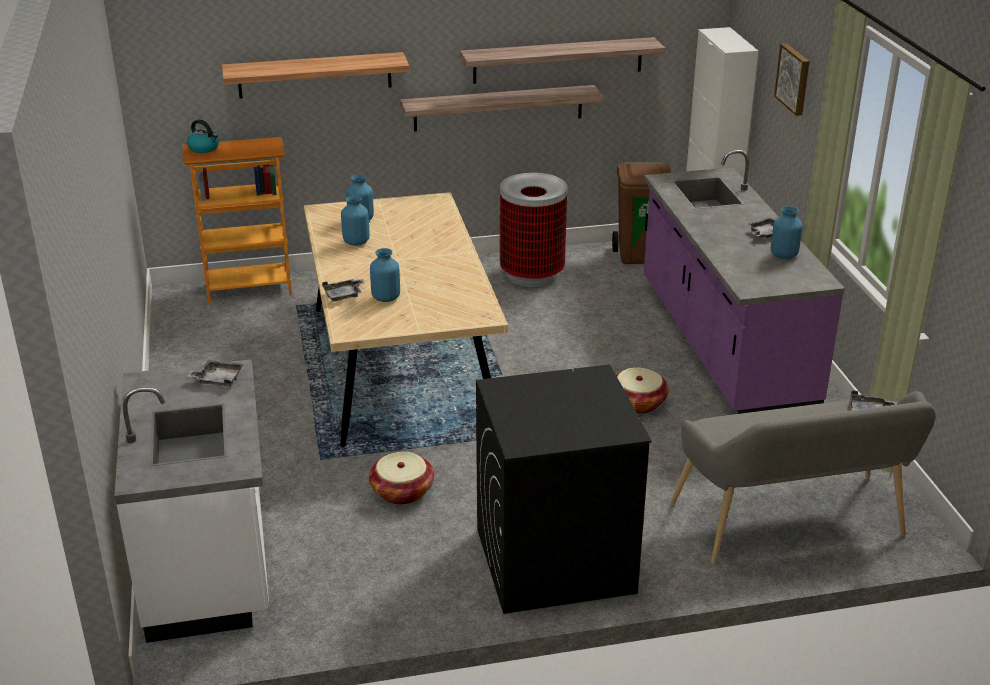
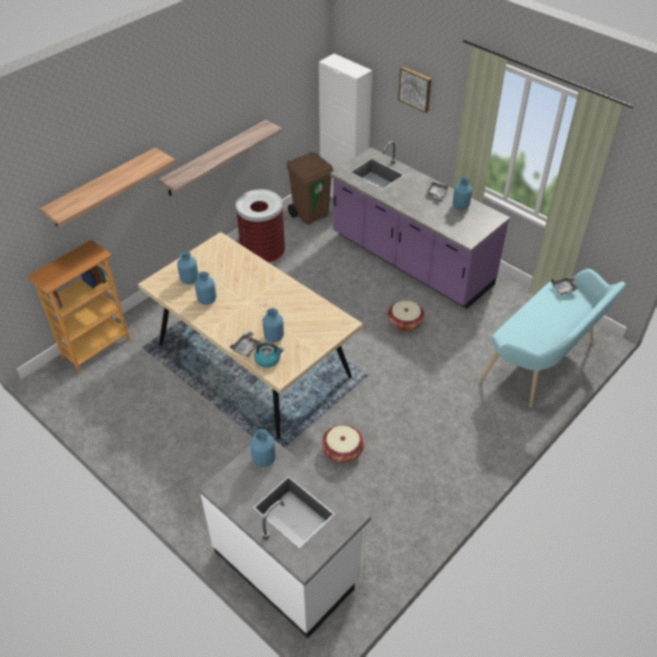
camera: 35 degrees left, 15 degrees up
(204, 148) = (47, 273): kettle -> kettle (268, 359)
(218, 379) = (263, 459): grey tray -> blue vase
(553, 561) = (460, 450): black washing machine -> none
(558, 60) = (244, 112): shelf -> none
(793, 526) = (543, 363): grey bench -> turquoise bench

